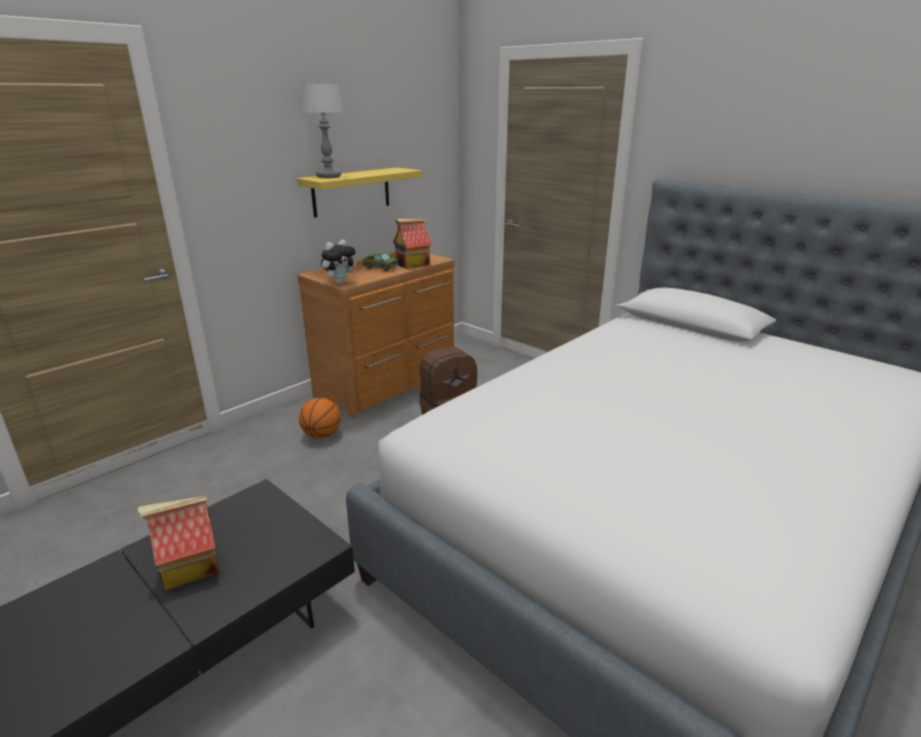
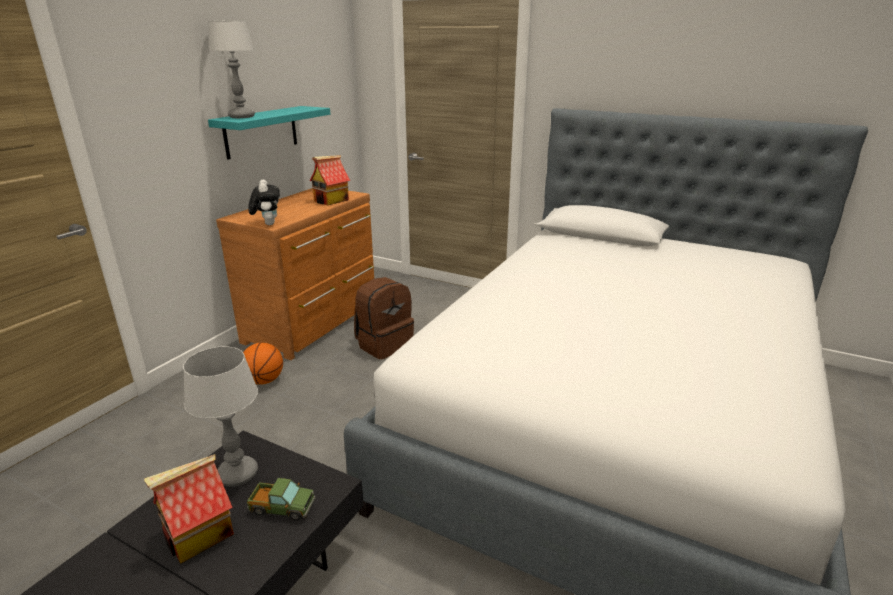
camera: 15 degrees left, 0 degrees up
(244, 519) = (237, 475): none -> table lamp
(340, 282) = (267, 224): plush toy -> plush toy turned 45 degrees counterclockwise
(351, 192) = (261, 131): yellow shelf -> turquoise shelf
(380, 268) = (301, 207): toy truck -> toy truck (282, 508)

